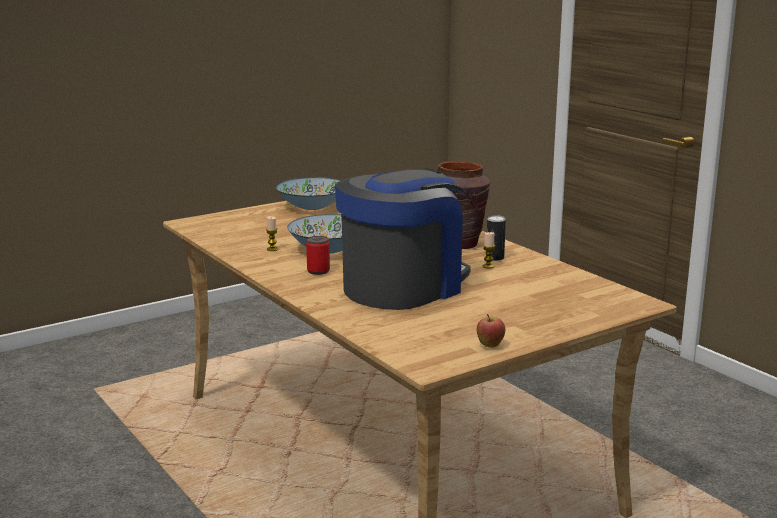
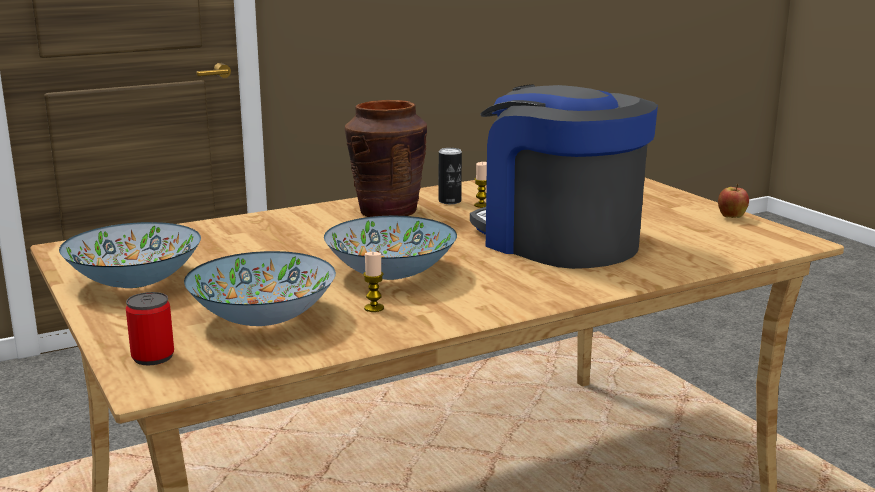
camera: 85 degrees left, 0 degrees up
(259, 231) = (262, 318): none -> bowl
(318, 271) = (491, 280): can -> can (153, 357)

